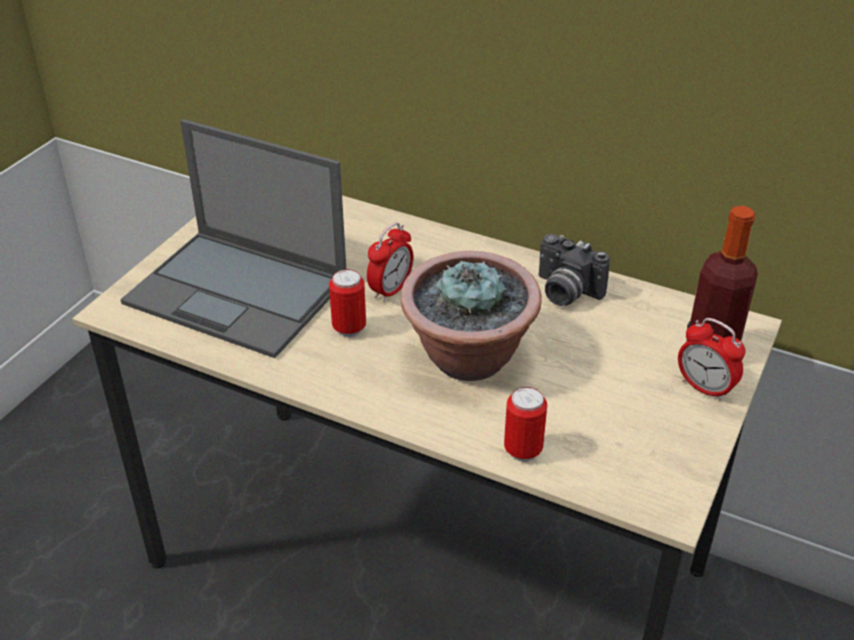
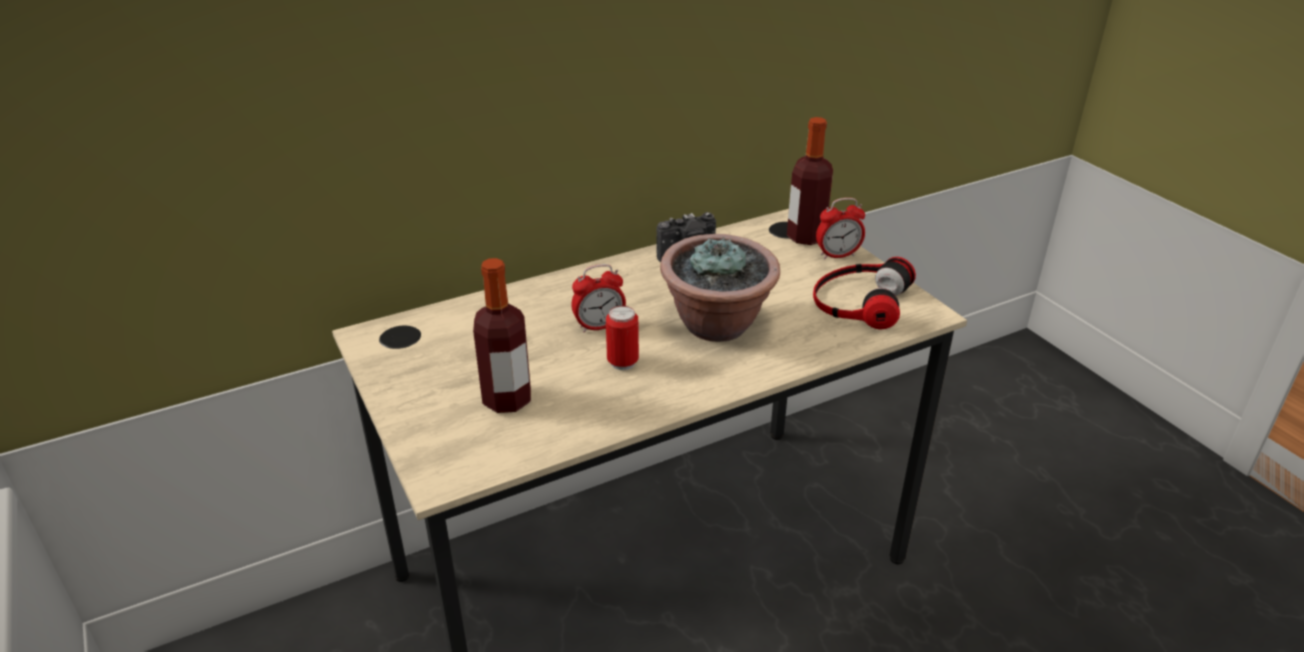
camera: 55 degrees left, 5 degrees down
(239, 292) = (507, 399): laptop -> bottle
(390, 290) = (599, 326): alarm clock -> alarm clock turned 90 degrees clockwise
(523, 450) = (832, 342): can -> none
(628, 440) = (859, 301): none -> headphones

